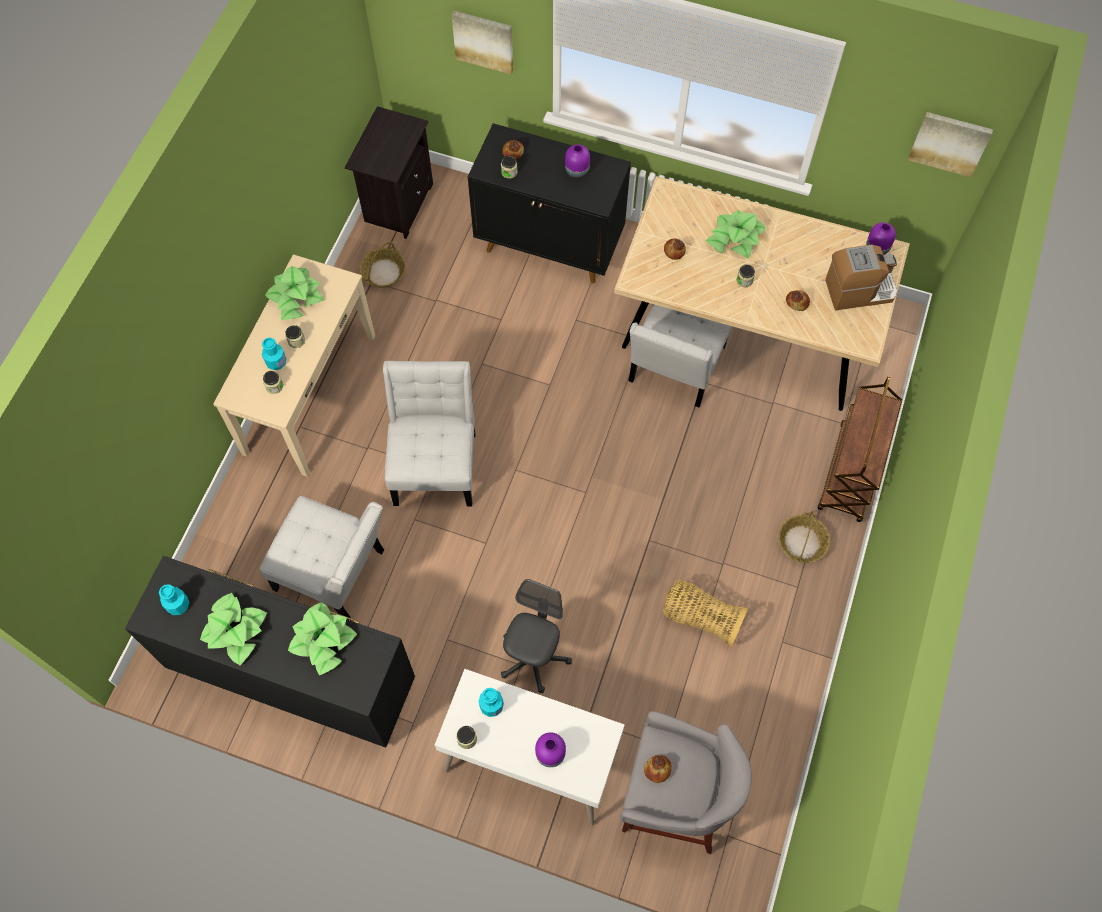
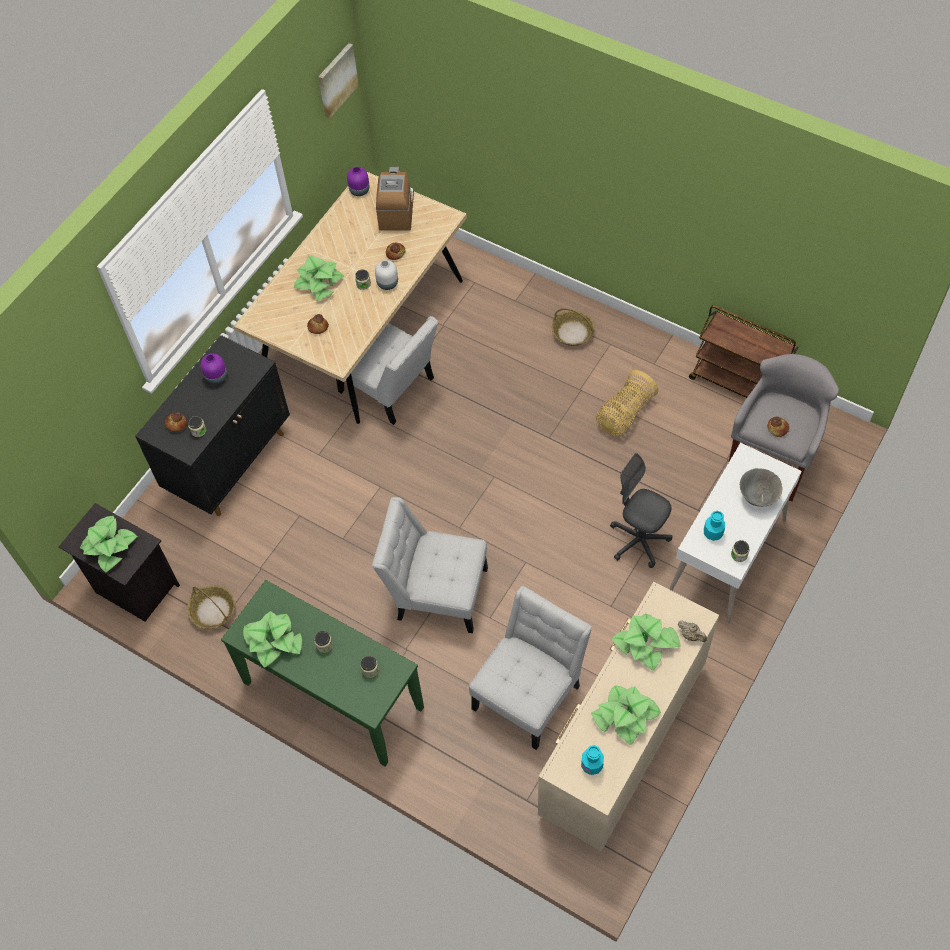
camera: 75 degrees left, 5 degrees down
(276, 362) = (343, 666): turquoise bottle -> none
(291, 673) = (621, 741): black dresser -> beige dresser
(309, 393) = (332, 695): beige console table -> green console table
(338, 688) = (691, 635): none -> beige teapot
(383, 144) = (109, 545): none -> potted plant
(483, 41) = (83, 390): picture -> none
(550, 753) = (757, 496): purple vase -> grey bowl
(752, 303) = (387, 283): none -> white vase
(850, 473) = (520, 288): brown cart -> brown cart (738, 383)

